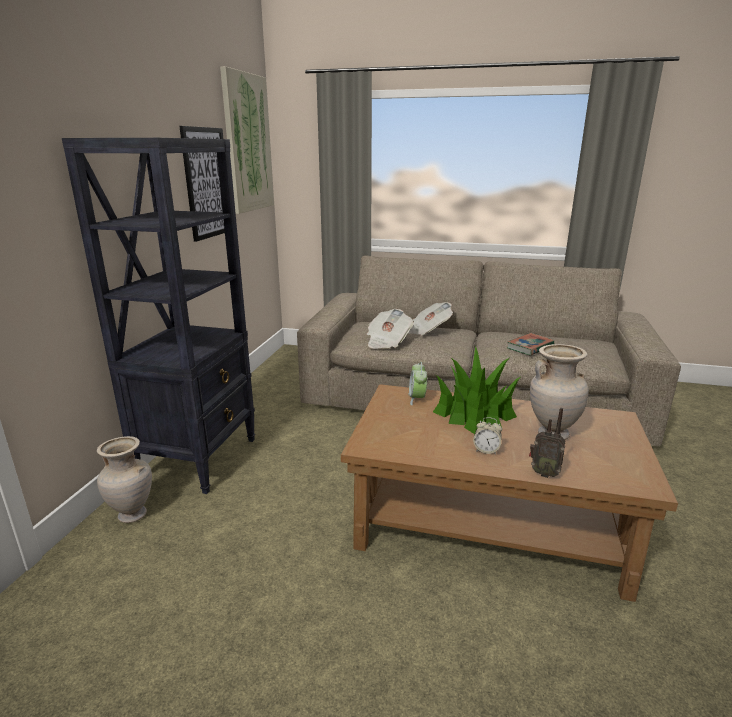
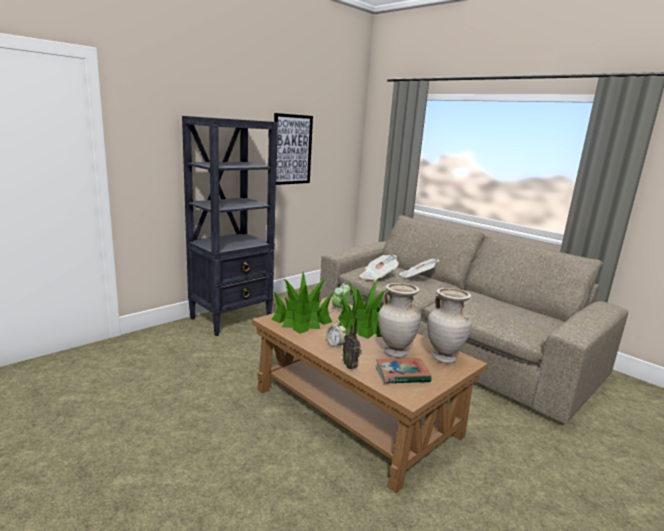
camera: 30 degrees right, 5 degrees down
(133, 514) = (173, 332): beige vase -> beige vase (444, 358)
(247, 143) = (338, 127): picture -> none
(400, 431) = (302, 320): none -> potted plant
(530, 347) = (478, 306): book -> book (402, 374)

